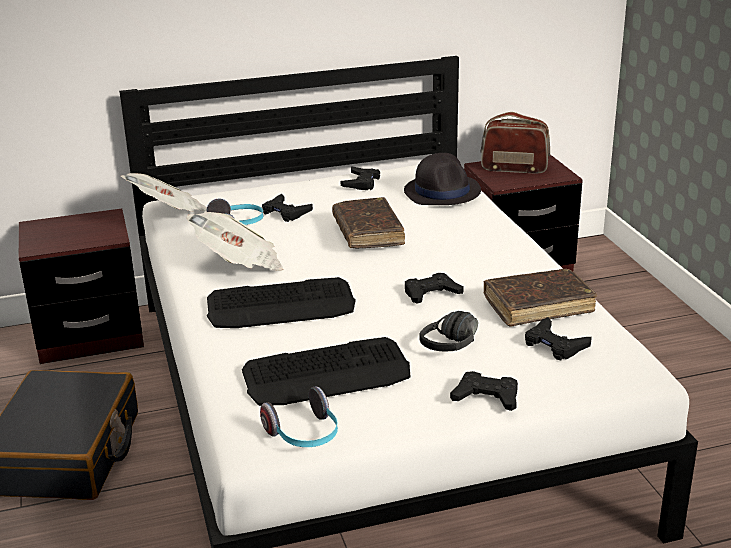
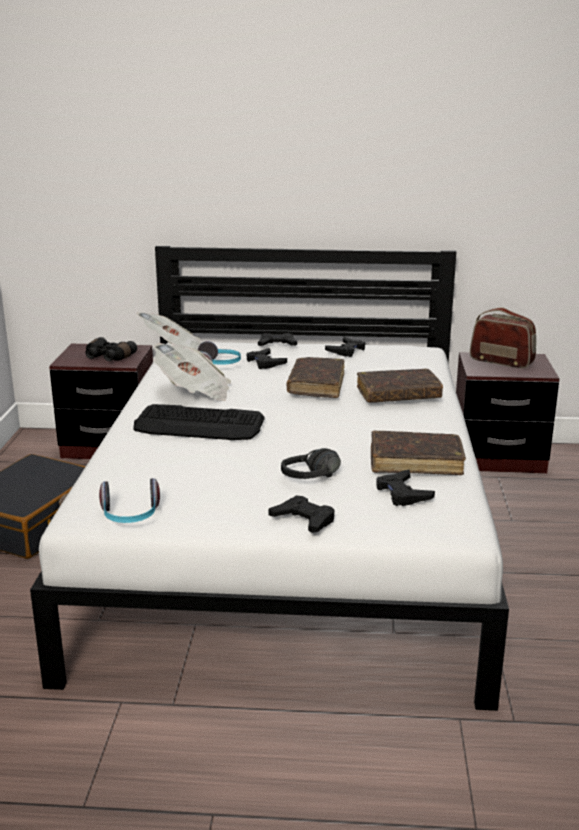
camera: 20 degrees right, 5 degrees down
(83, 234) = (108, 357): none -> black binoculars
(327, 374) = (189, 478): keyboard -> none
(431, 293) = (329, 437): black game controller -> black game controller (277, 344)
(442, 191) = (409, 366): black hat -> none
(459, 229) = (398, 394): none -> brown book

